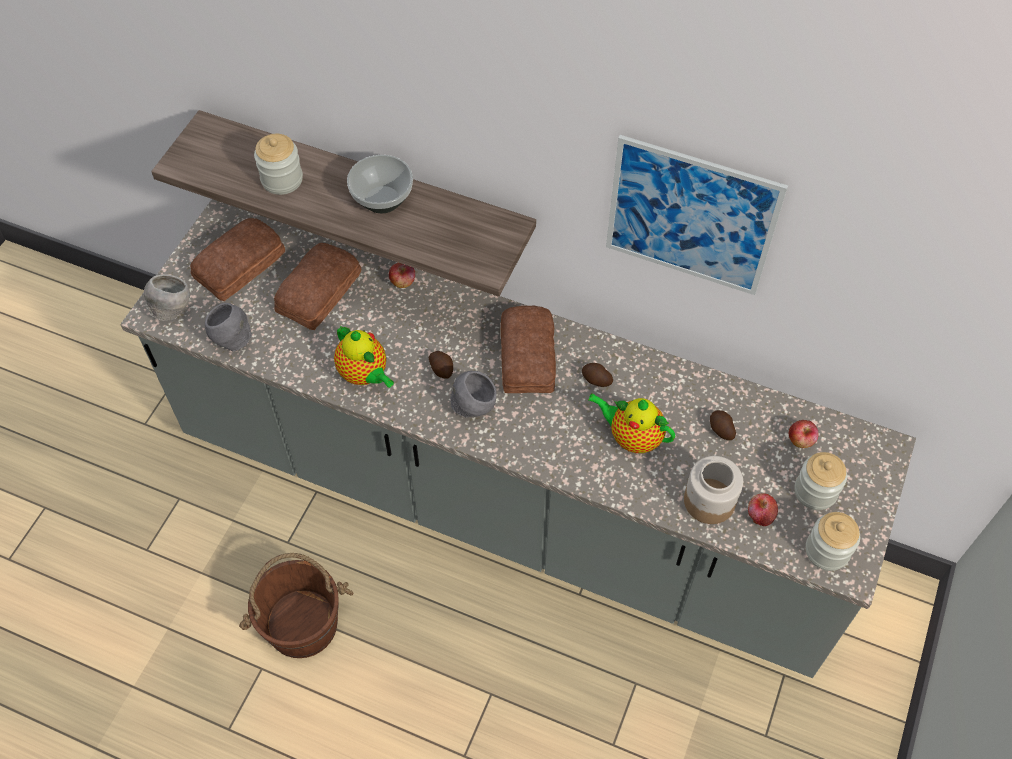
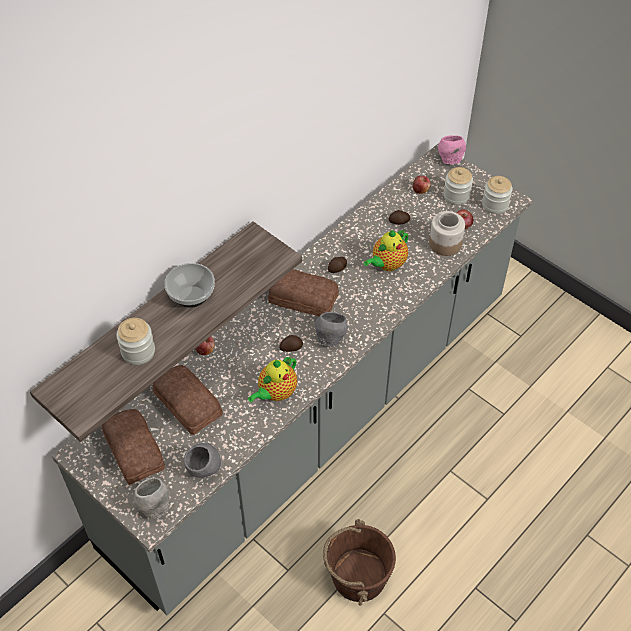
camera: 70 degrees left, 5 degrees down
(365, 375) = (276, 393): teapot -> teapot turned 150 degrees clockwise
(691, 216) = (326, 128): picture -> none
(887, 463) = (450, 160): none -> pink bowl

